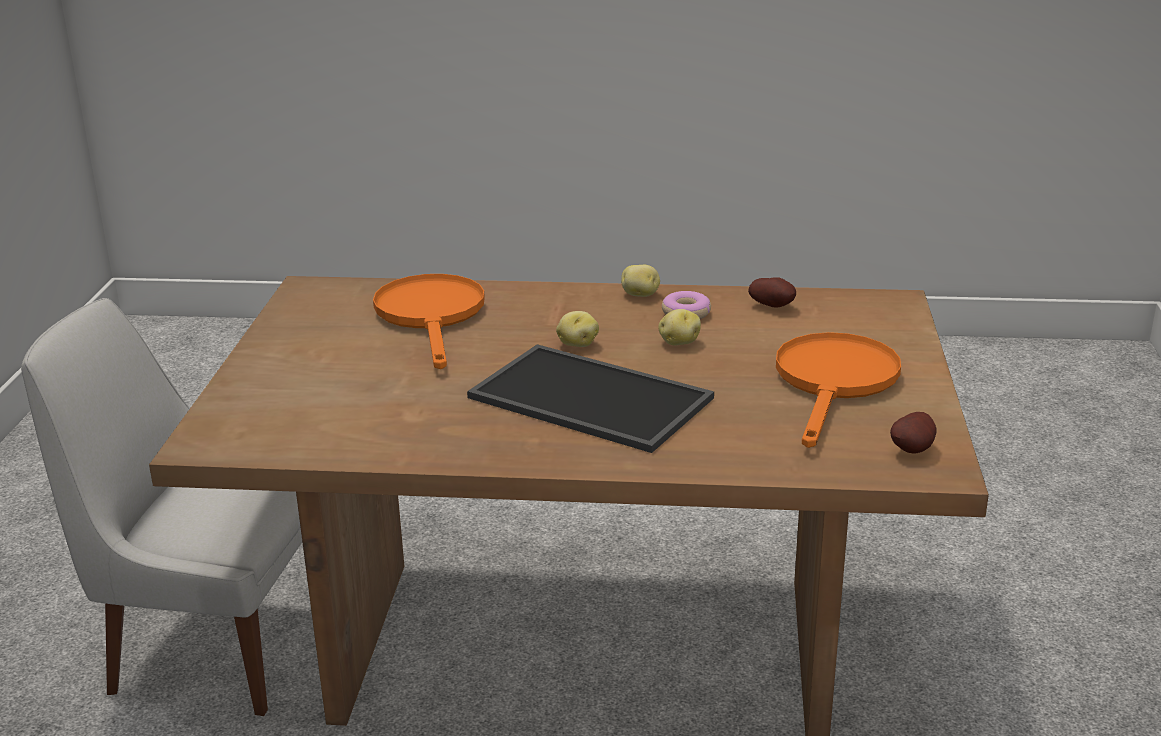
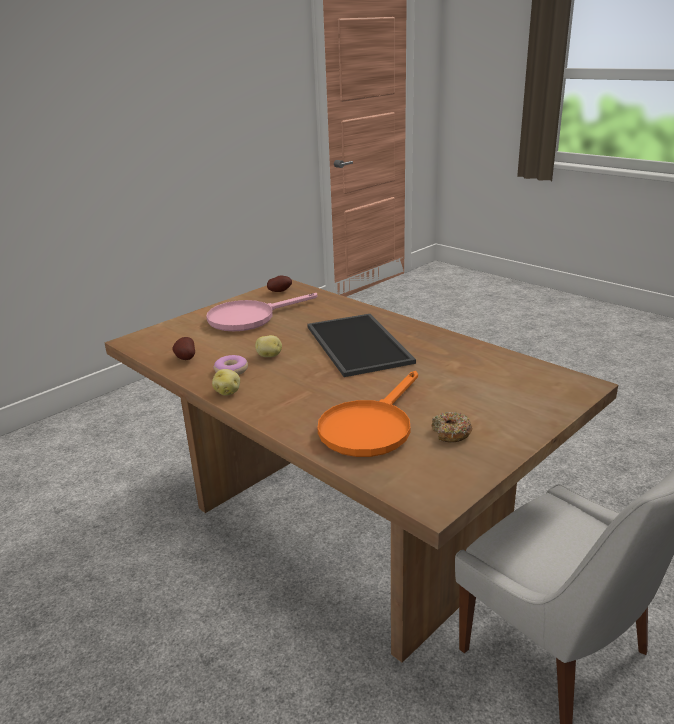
camera: 140 degrees left, 0 degrees up
(337, 337) = (451, 433): none -> donut
(577, 344) = (317, 373): potato -> none
(834, 383) = (250, 317): orange frying pan -> pink frying pan

